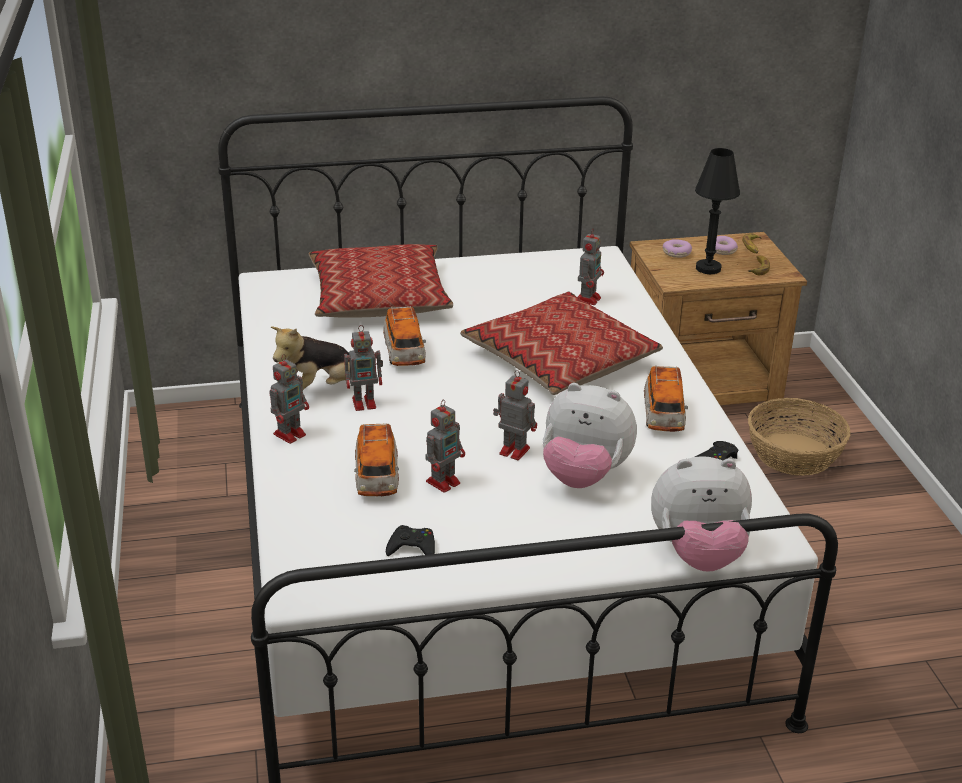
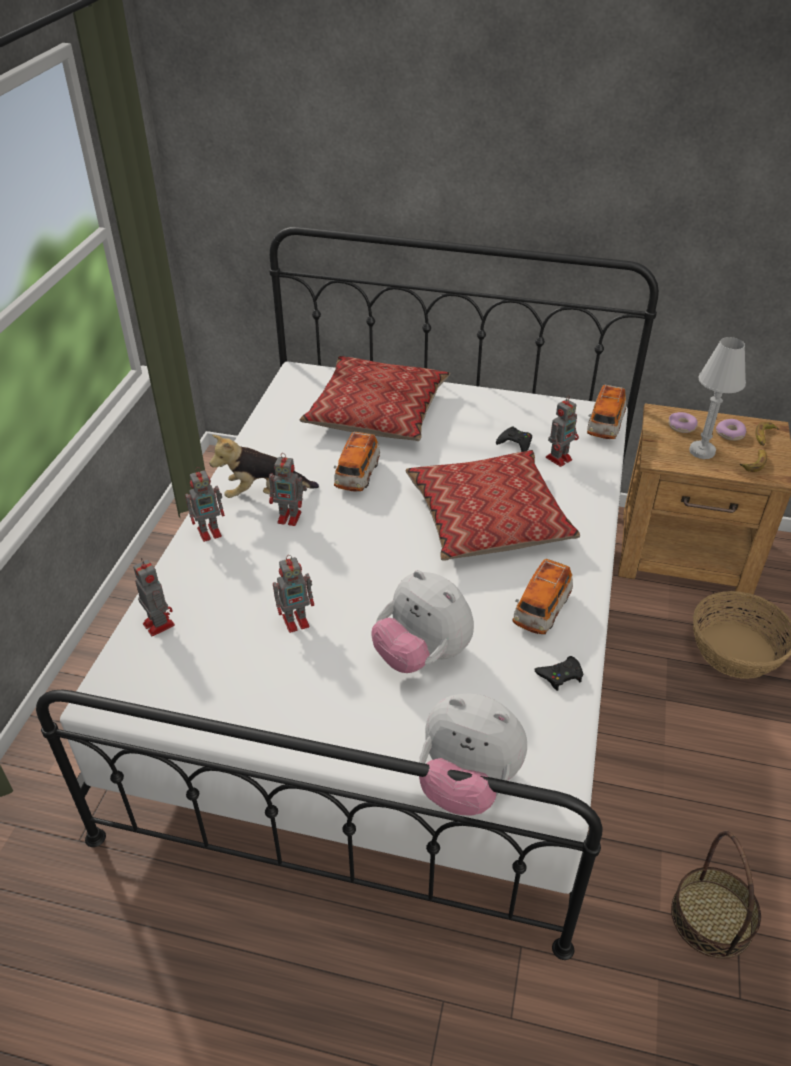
camera: 25 degrees right, 10 degrees up
(377, 478) = (245, 599): toy car -> toy car (605, 426)
(412, 547) = (222, 683): black game controller -> black game controller (515, 443)
(513, 450) = (378, 605): toy robot -> toy robot (158, 623)
(708, 268) = (702, 451): black table lamp -> white table lamp
(901, 660) = (712, 918): none -> basket

